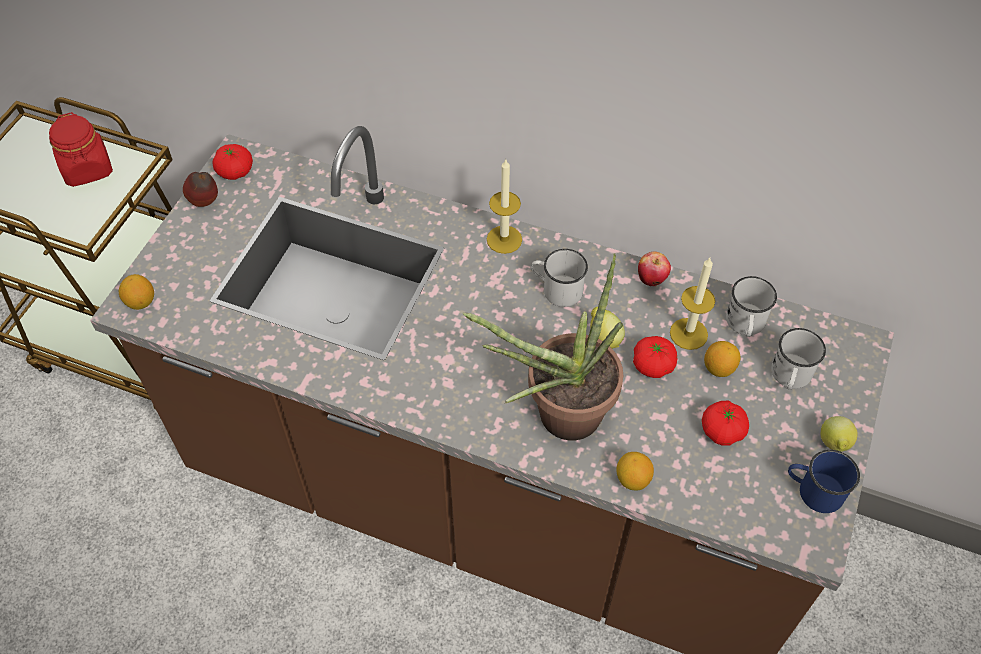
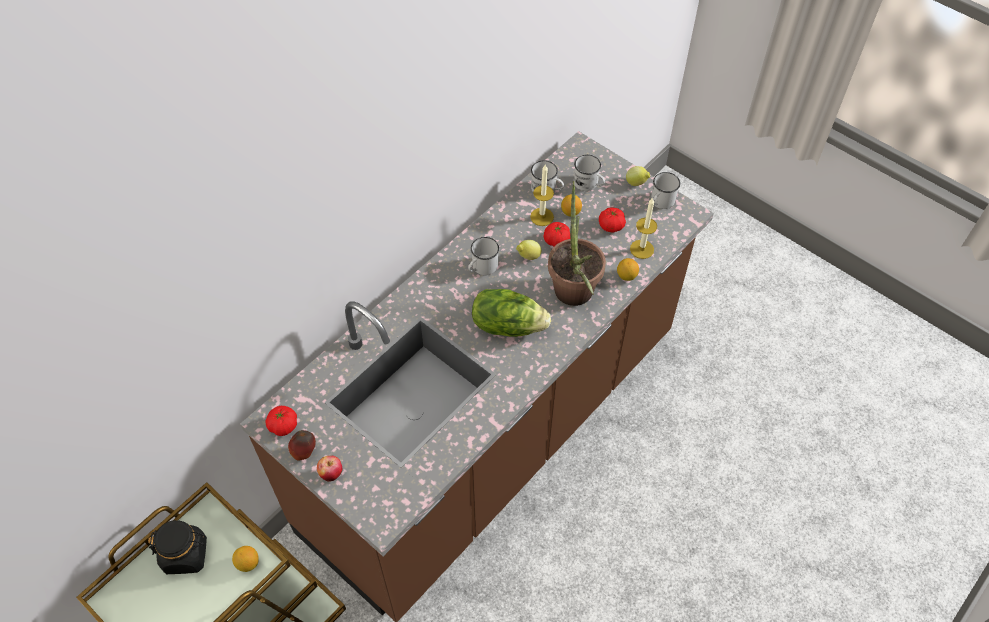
camera: 70 degrees left, 0 degrees up
(87, 169) = (186, 554): red jar -> black jar
(141, 302) = (381, 513): lemon -> lemon (248, 563)
(471, 349) = (508, 325): none -> lettuce
(504, 239) = (429, 282): candle -> candle (642, 249)
(651, 279) = (496, 220): apple -> apple (331, 474)
(813, 491) = (660, 202): blue mug -> white mug

